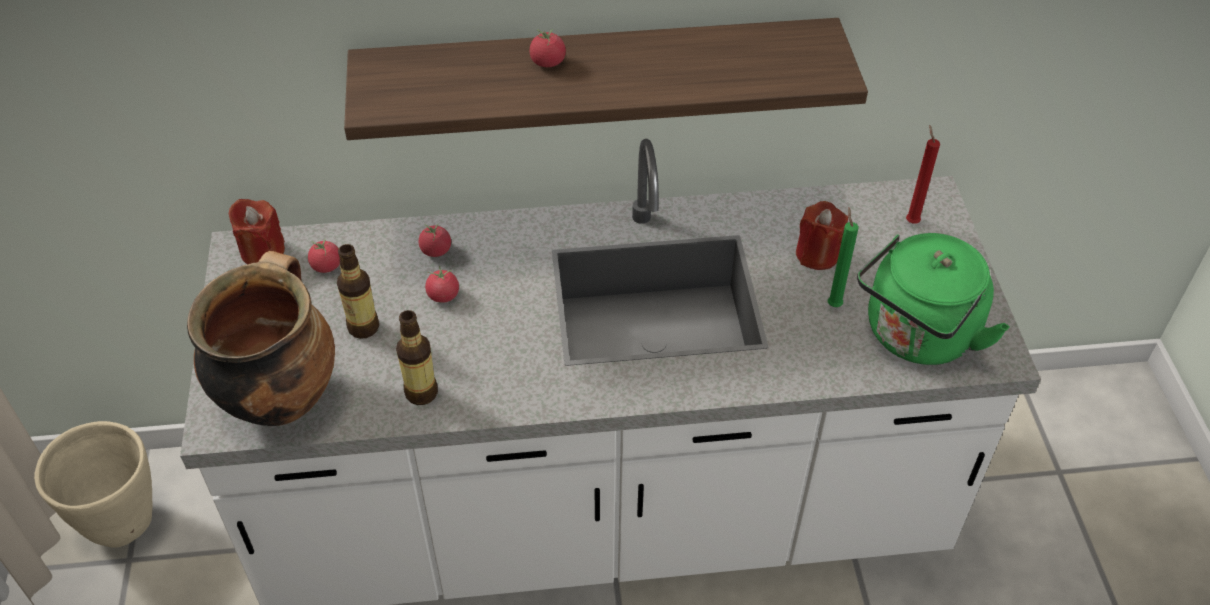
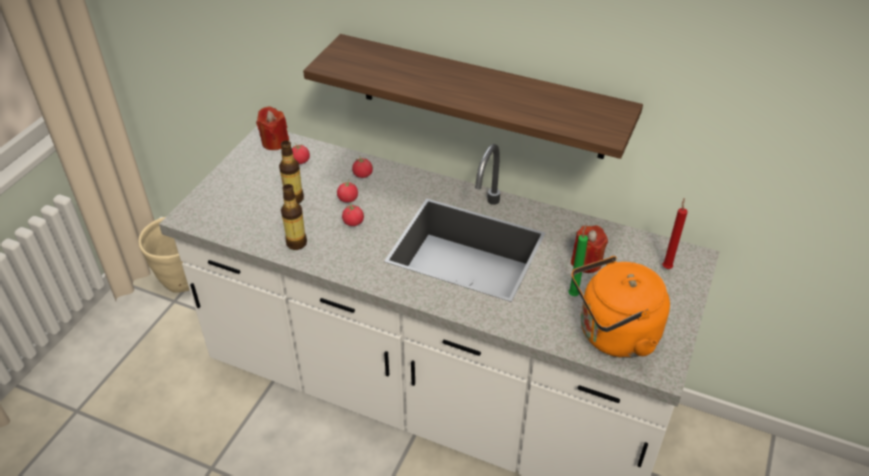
camera: 30 degrees right, 5 degrees down
(280, 396) = (226, 215): cooking pot -> none
(548, 62) = (440, 72): tomato -> tomato (353, 222)
(916, 337) = (613, 335): green kettle -> orange kettle

